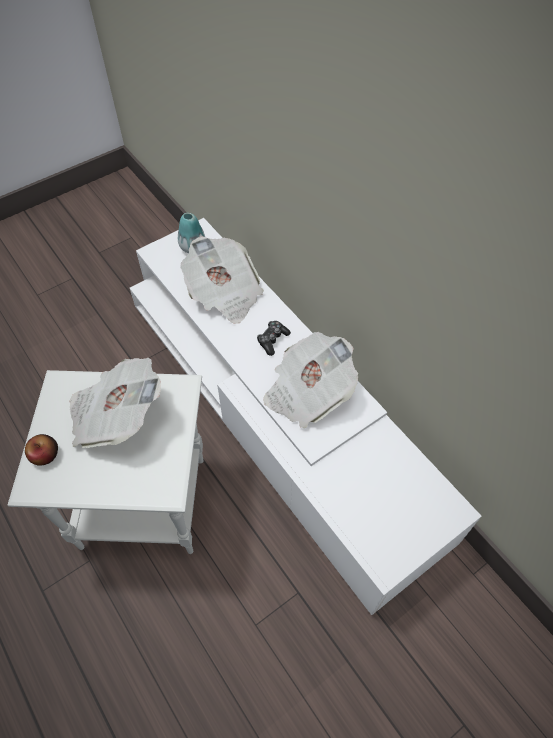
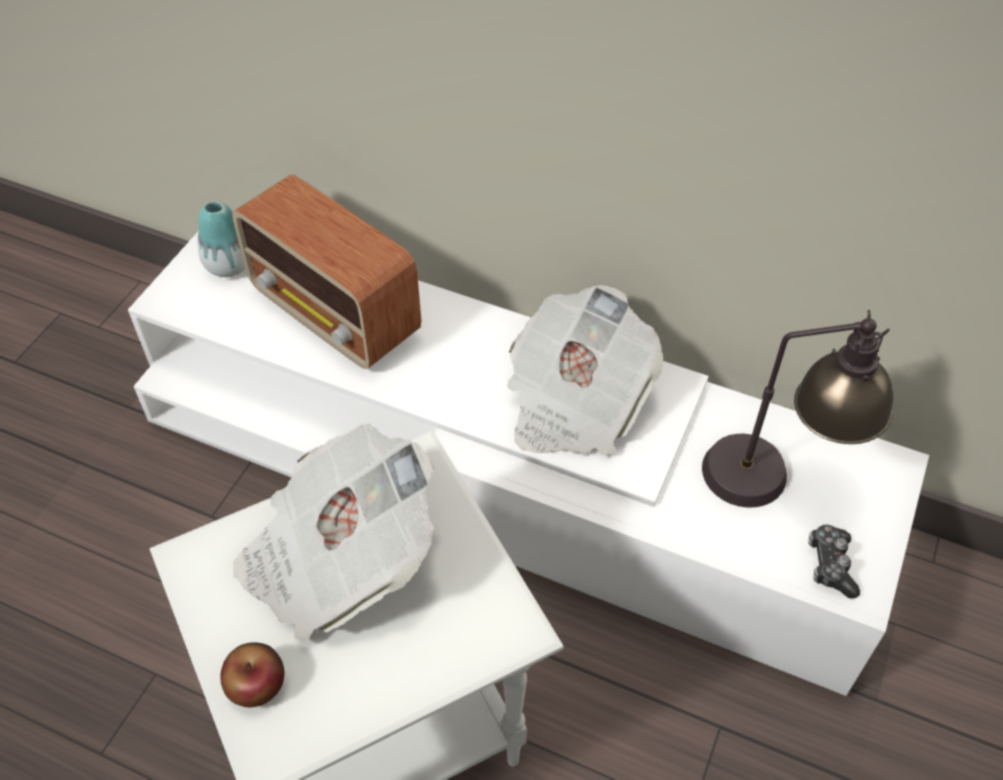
camera: 30 degrees left, 5 degrees down
(224, 294) = (336, 314): newspaper -> radio
(272, 340) = (465, 350): game controller -> game controller (830, 565)
(386, 484) = (778, 477): none -> table lamp

